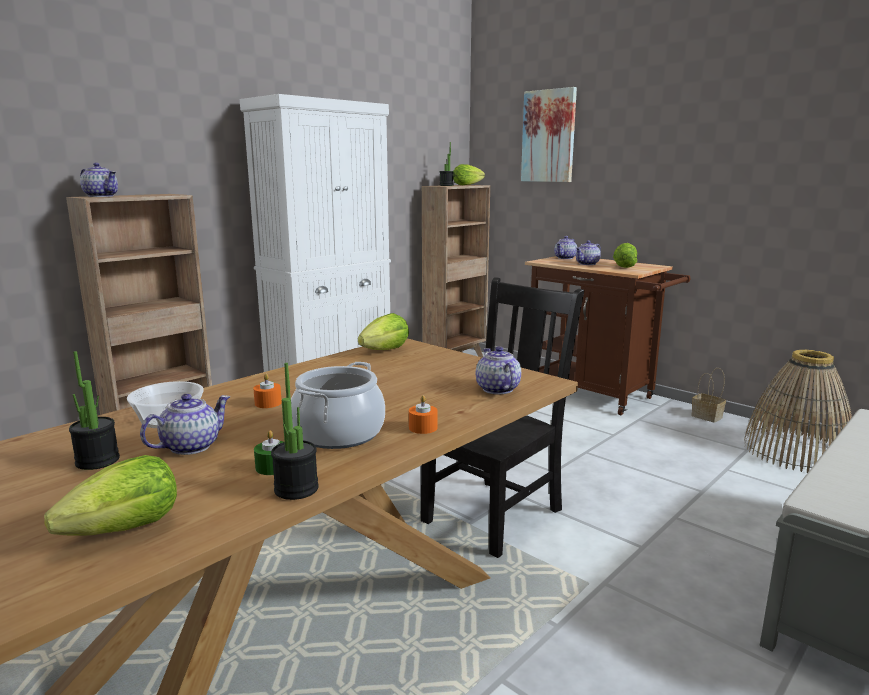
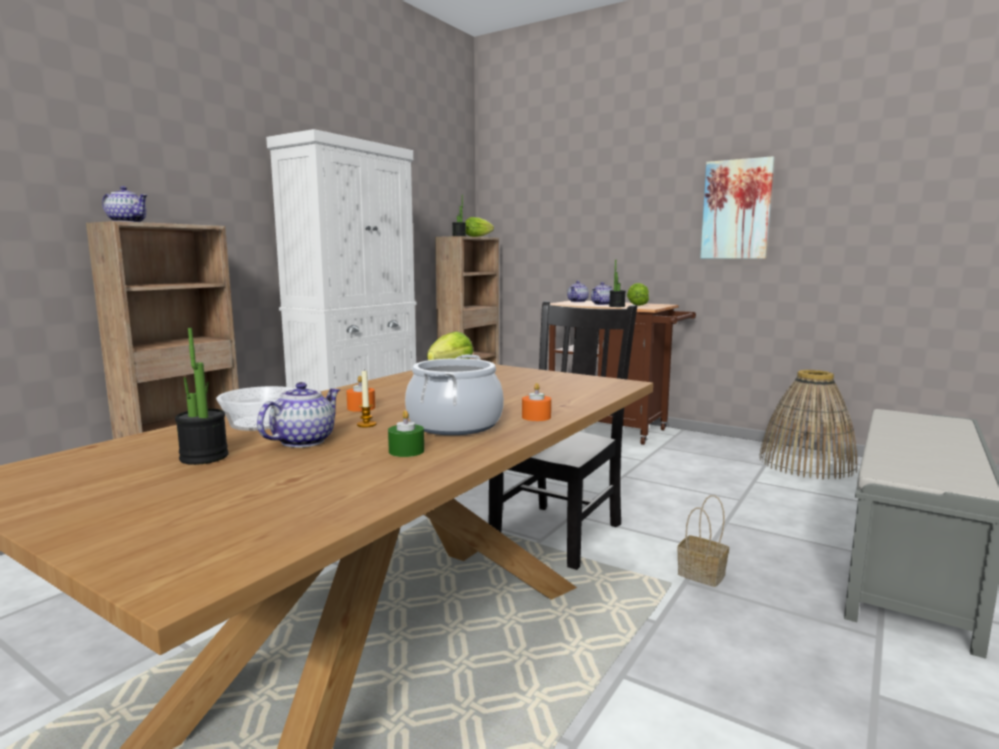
camera: 10 degrees left, 5 degrees down
(126, 529) = (282, 505): lettuce -> none
(259, 427) = (366, 424): none -> candle
(296, 489) = (446, 464): potted plant -> potted plant (617, 306)
(497, 389) = (583, 389): teapot -> none
(549, 136) = (554, 190): picture -> picture (736, 210)
(708, 416) = (720, 441): basket -> basket (703, 574)

